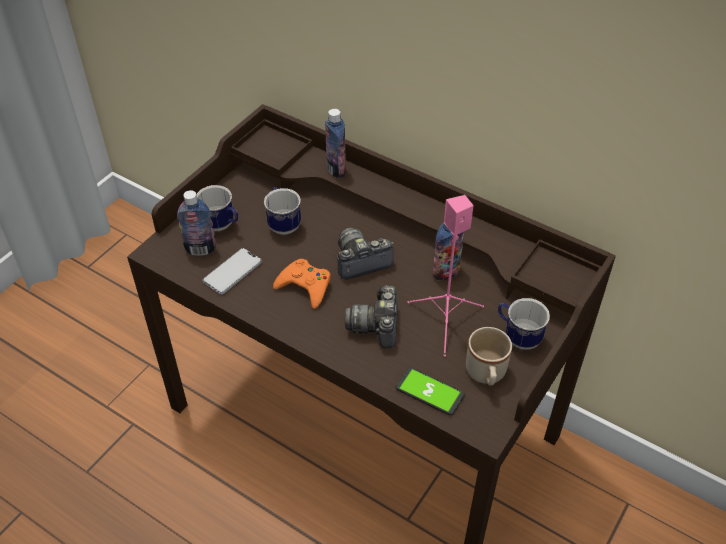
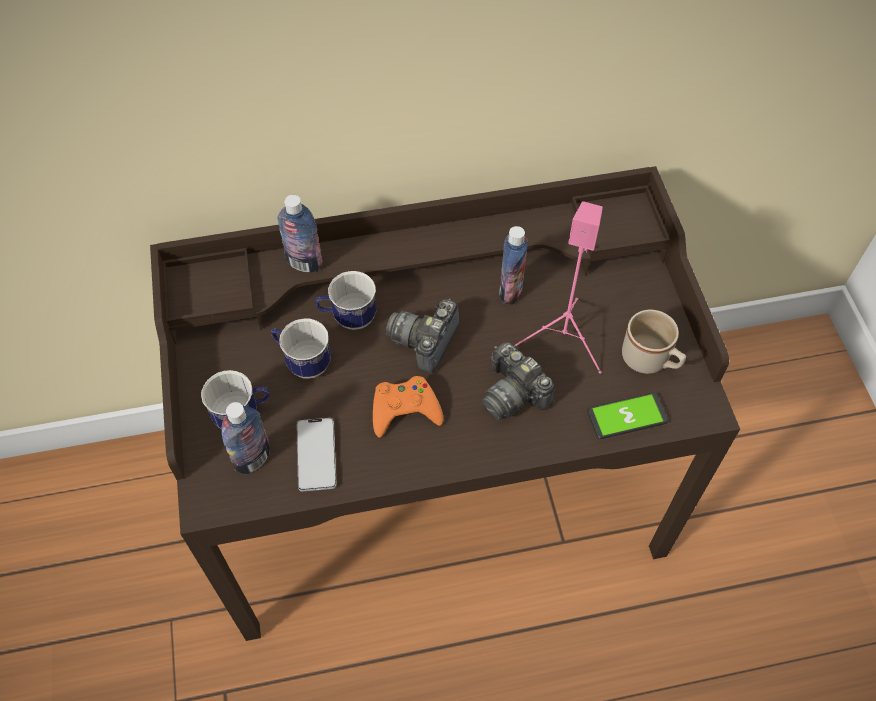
camera: 45 degrees left, 10 degrees up
(517, 337) = (634, 304): mug -> mug (348, 318)

